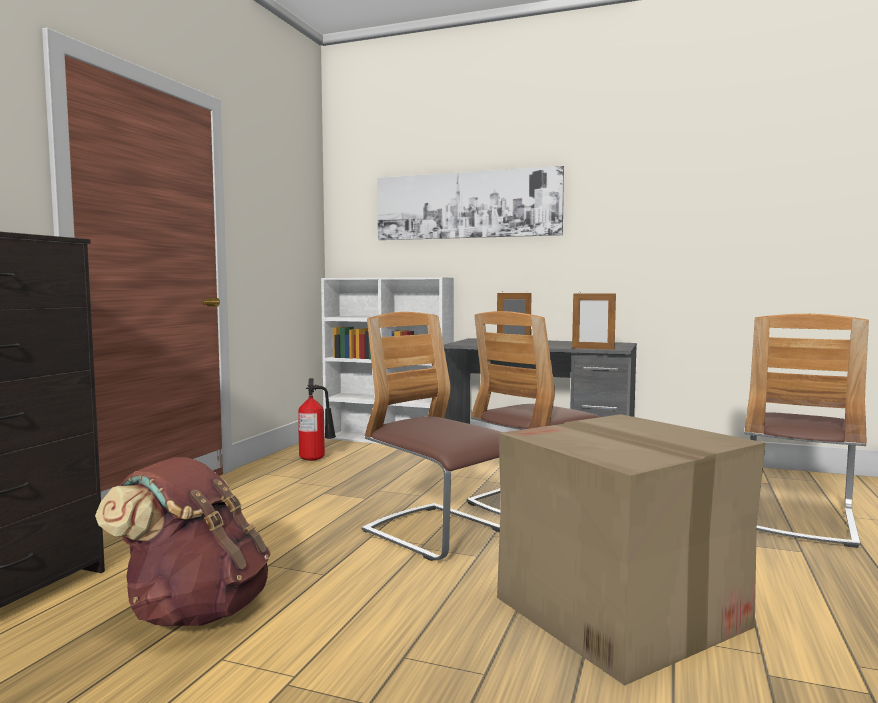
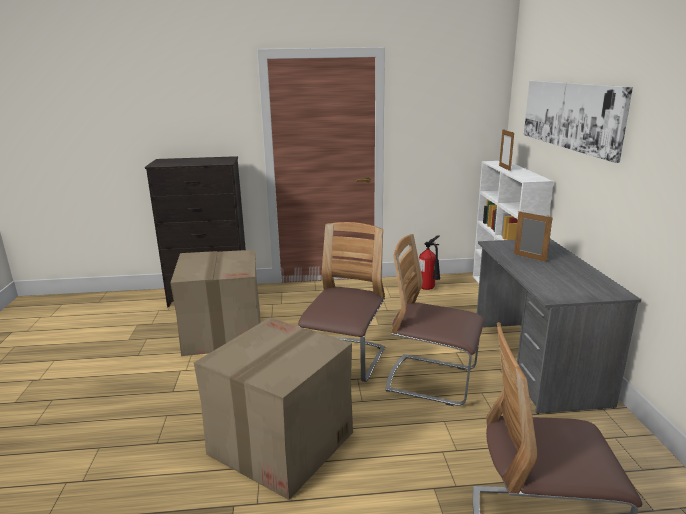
camera: 65 degrees right, 15 degrees up
(194, 611) = (223, 332): brown backpack -> cardboard box
(593, 348) = (536, 289): picture frame -> picture frame (504, 168)

